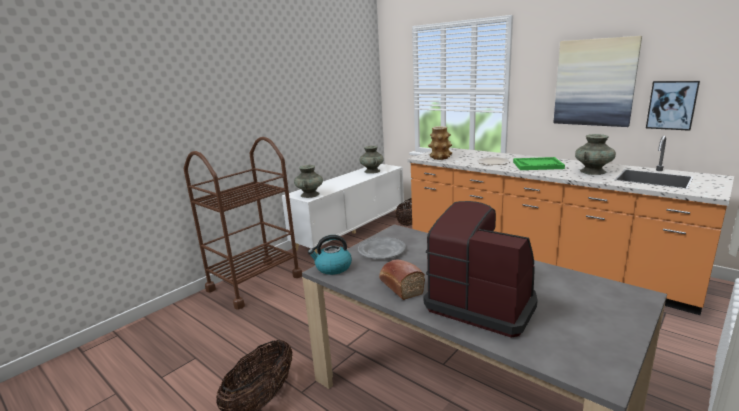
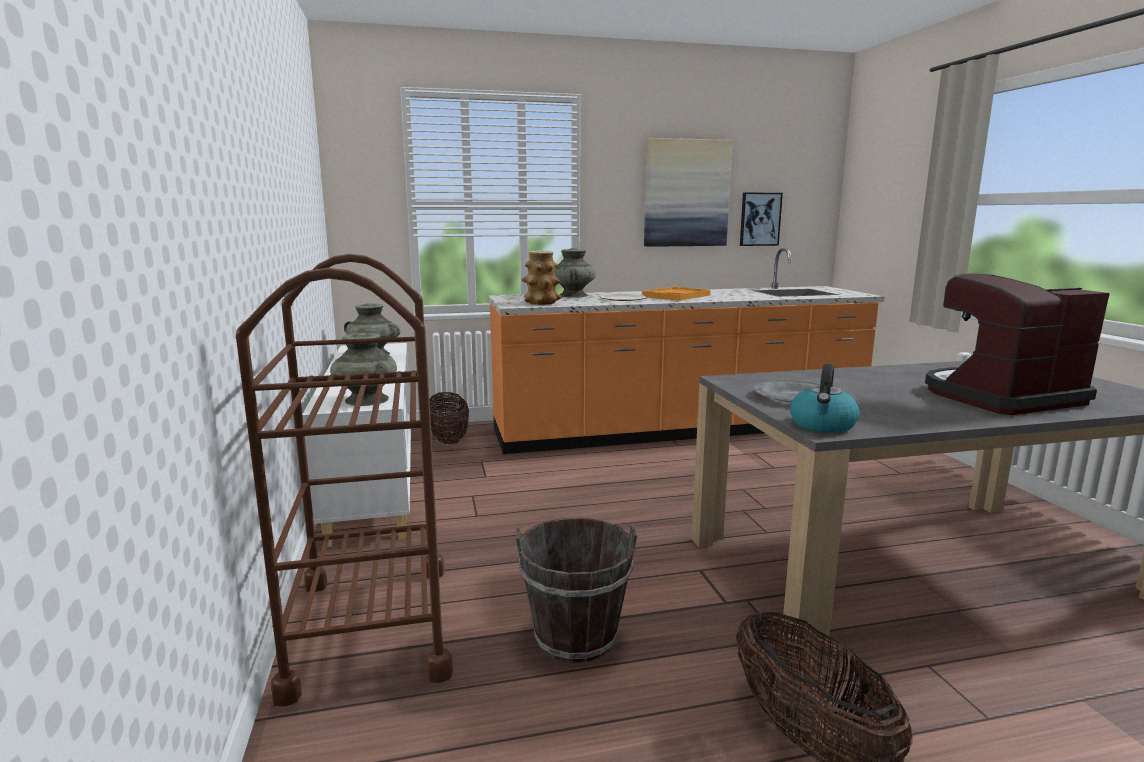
camera: 55 degrees left, 5 degrees down
(284, 321) = (576, 636): none -> brown bucket
(399, 286) = (925, 411): bread -> none
(537, 165) = (676, 296): green tray -> orange tray
(593, 171) = (739, 294): turquoise vase -> turquoise vase (573, 295)

